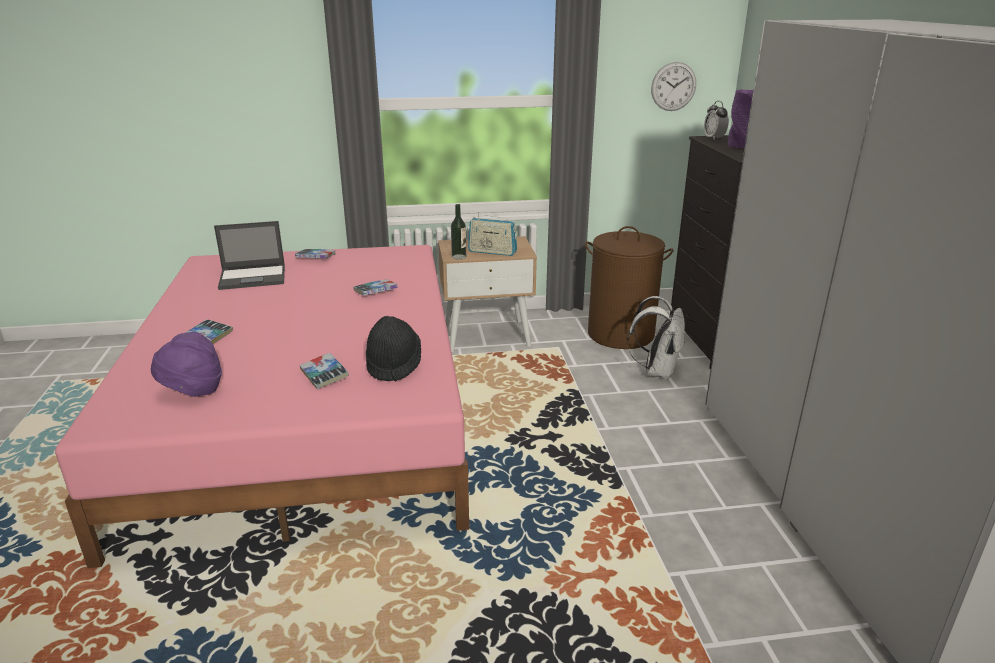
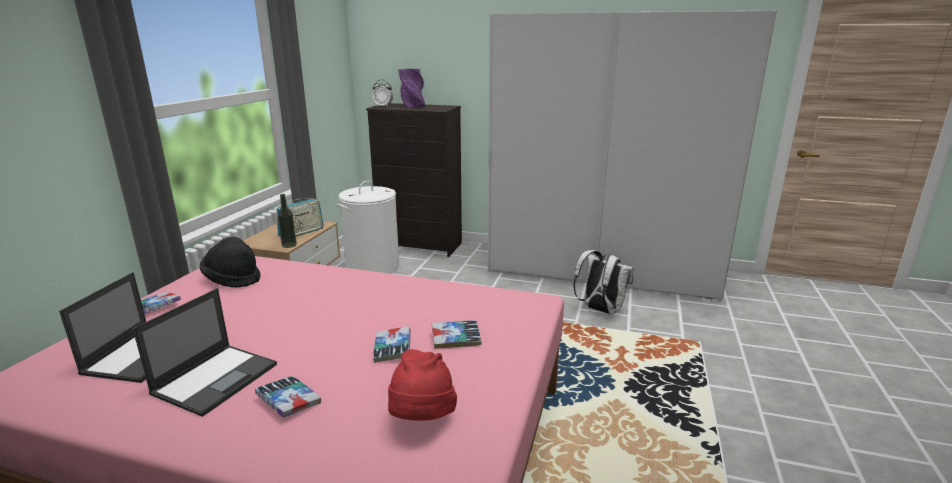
camera: 65 degrees left, 5 degrees down
(192, 391) = (421, 419): purple hat -> red hat
(230, 307) = (217, 378): none -> laptop
(375, 291) = (303, 291): book -> book (392, 348)
(393, 364) = (465, 306): black hat -> black hat (233, 279)
(621, 334) = (372, 267): brown laundry basket -> white laundry basket
(656, 371) = (433, 271): white backpack -> white backpack (600, 310)
(673, 86) = (327, 75): wall clock -> none

